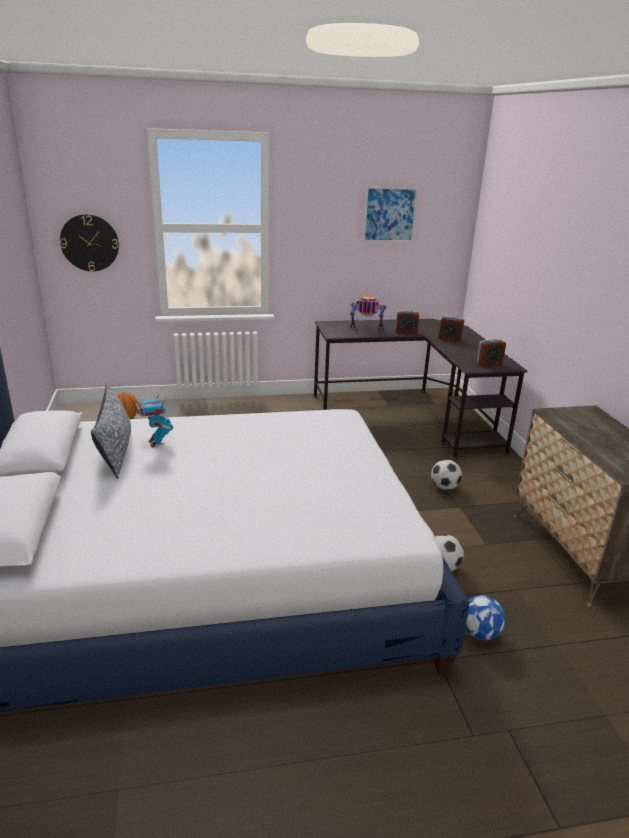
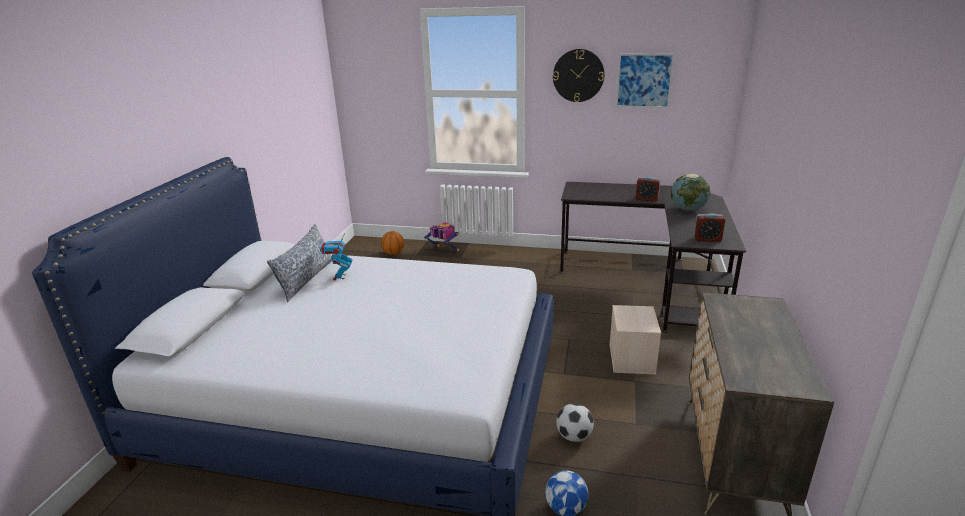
camera: 25 degrees right, 0 degrees up
(89, 243) = (376, 105): wall clock -> wall clock (578, 75)
(366, 330) = (608, 193): toy robot -> toy robot (444, 251)
(444, 487) = (632, 359): football -> beige storage box
(450, 339) = (688, 209): alarm clock -> globe

